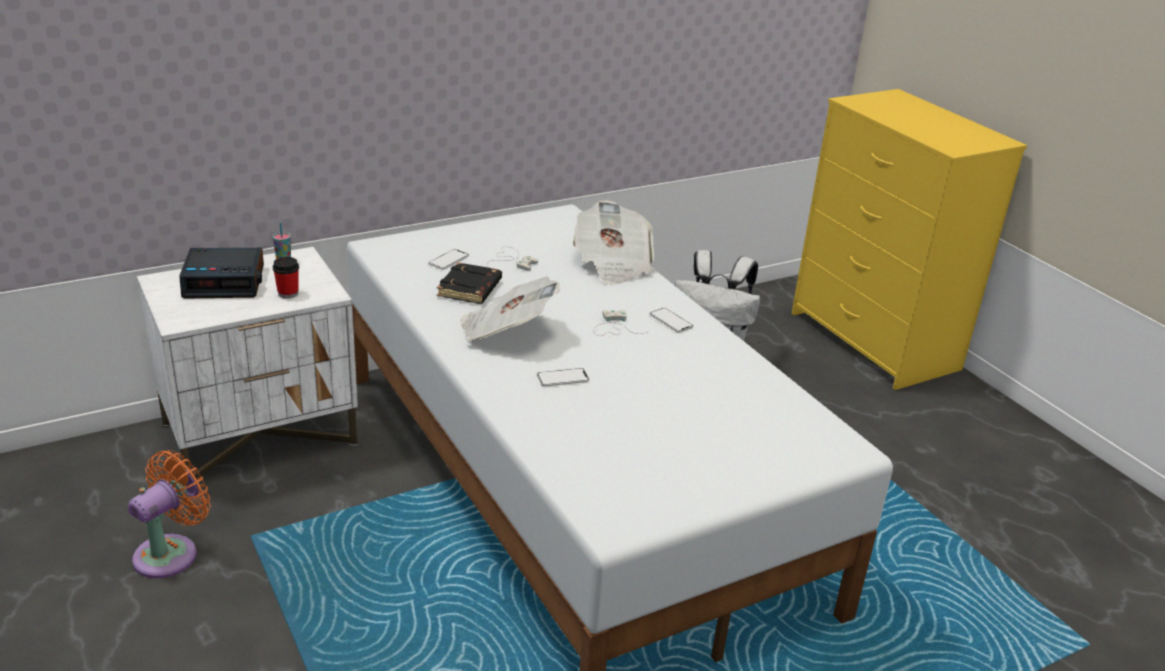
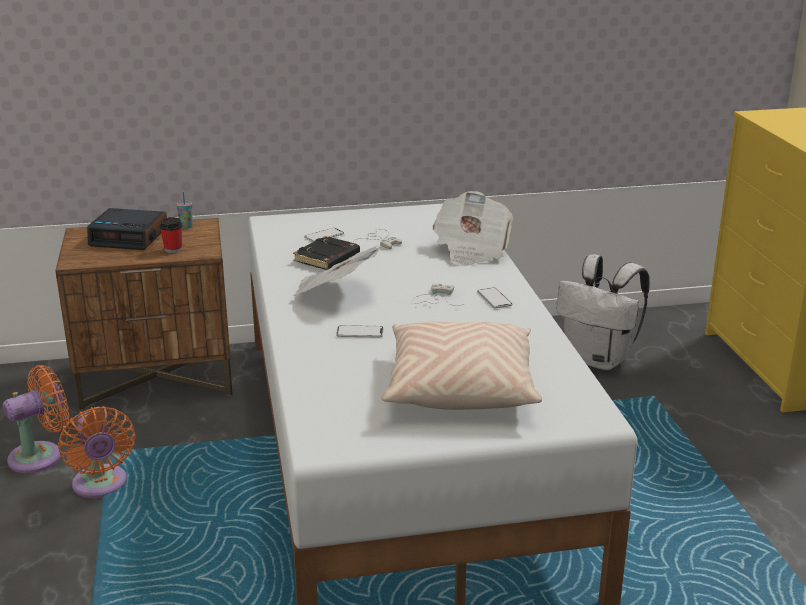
camera: 20 degrees right, 5 degrees down
(261, 434) = (158, 378): white nightstand -> brown nightstand
(264, 578) = (101, 486): none -> orange fan
(702, 431) = (460, 387): none -> beige pillow

